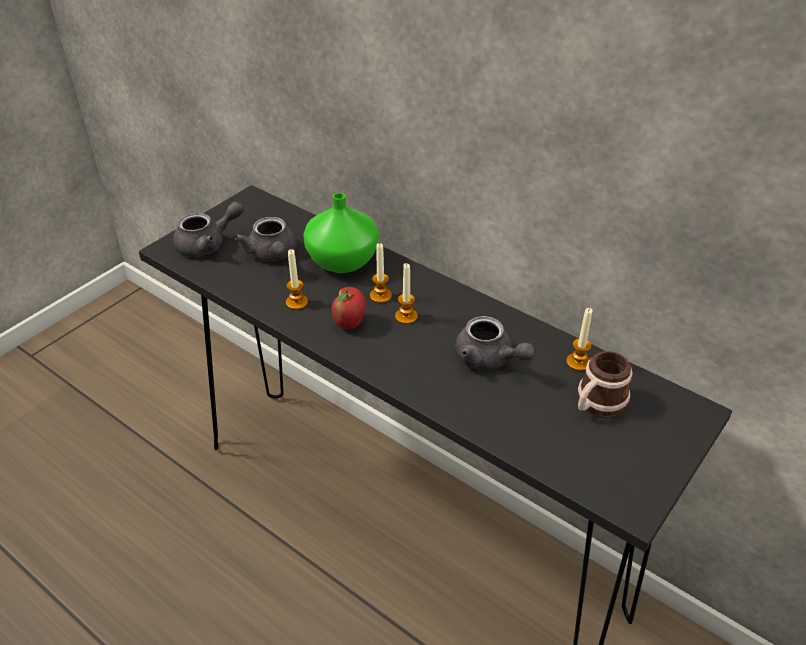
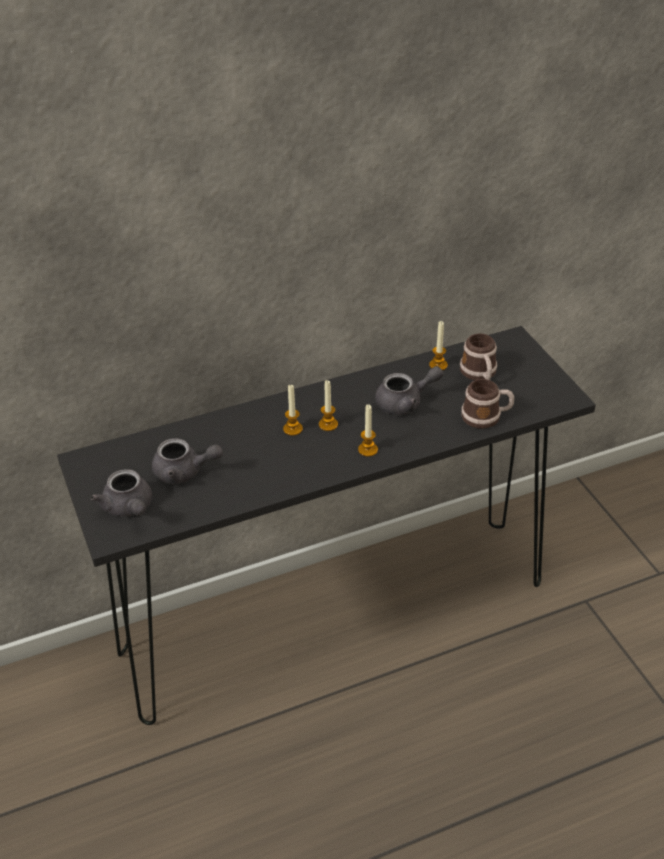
camera: 60 degrees left, 0 degrees up
(208, 244) = (129, 508): grey teapot -> grey teapot turned 150 degrees clockwise
(297, 302) = (261, 477): candle -> candle (368, 450)
(343, 260) = (229, 433): green vase -> none
(350, 323) = (312, 456): apple -> none
(523, 437) = (486, 416): none -> mug

